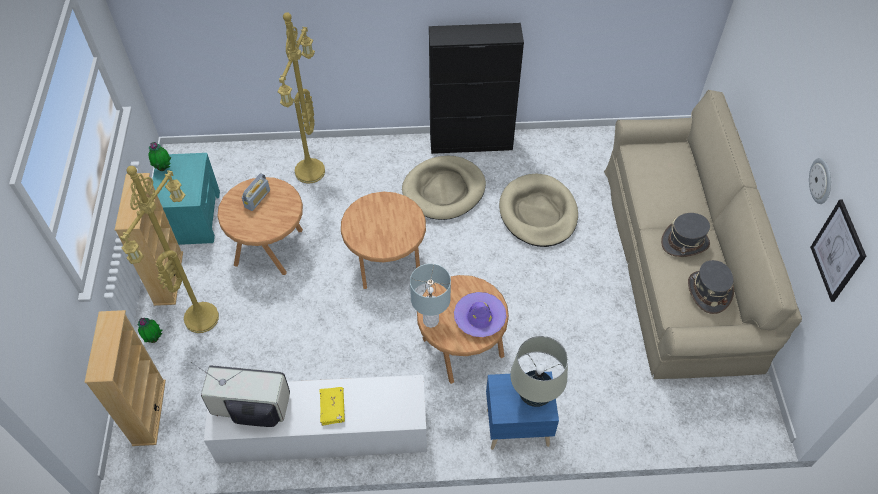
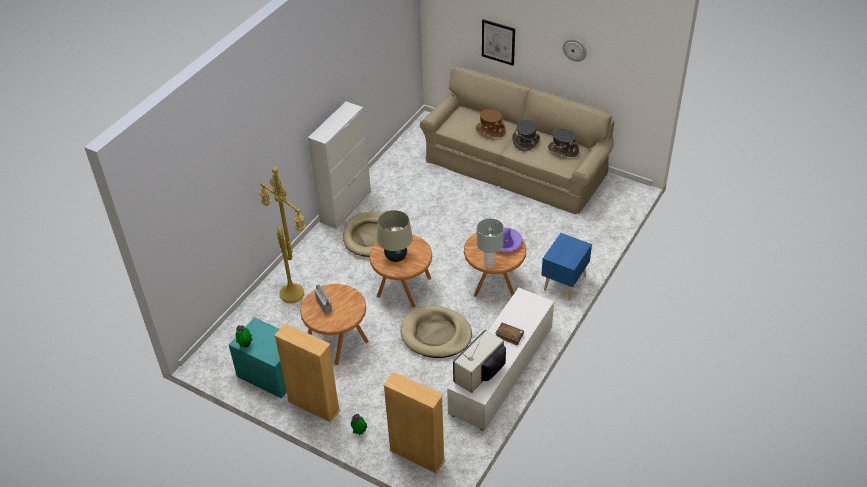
camera: 55 degrees left, 10 degrees down
(200, 316) = (362, 400): yellow floor lamp -> none
(332, 408) = (509, 336): yellow book -> brown book
(471, 142) = (346, 206): black cabinet -> white cabinet
(534, 395) = (570, 245): beige table lamp -> beige table lamp (396, 257)
(538, 213) = (429, 204): beige dog bed -> beige dog bed (436, 334)
(671, 194) = (490, 130): none -> brown hat
(838, 251) = (612, 69): picture -> picture (498, 42)

